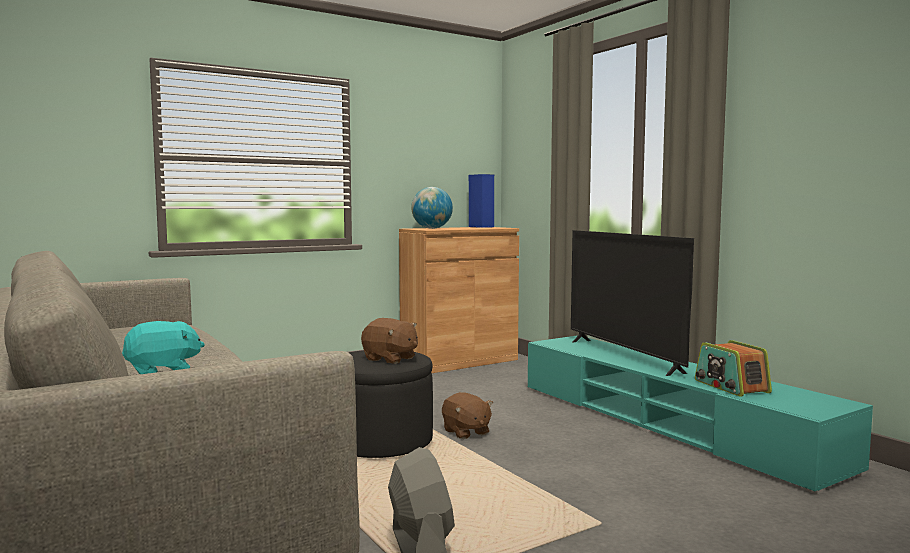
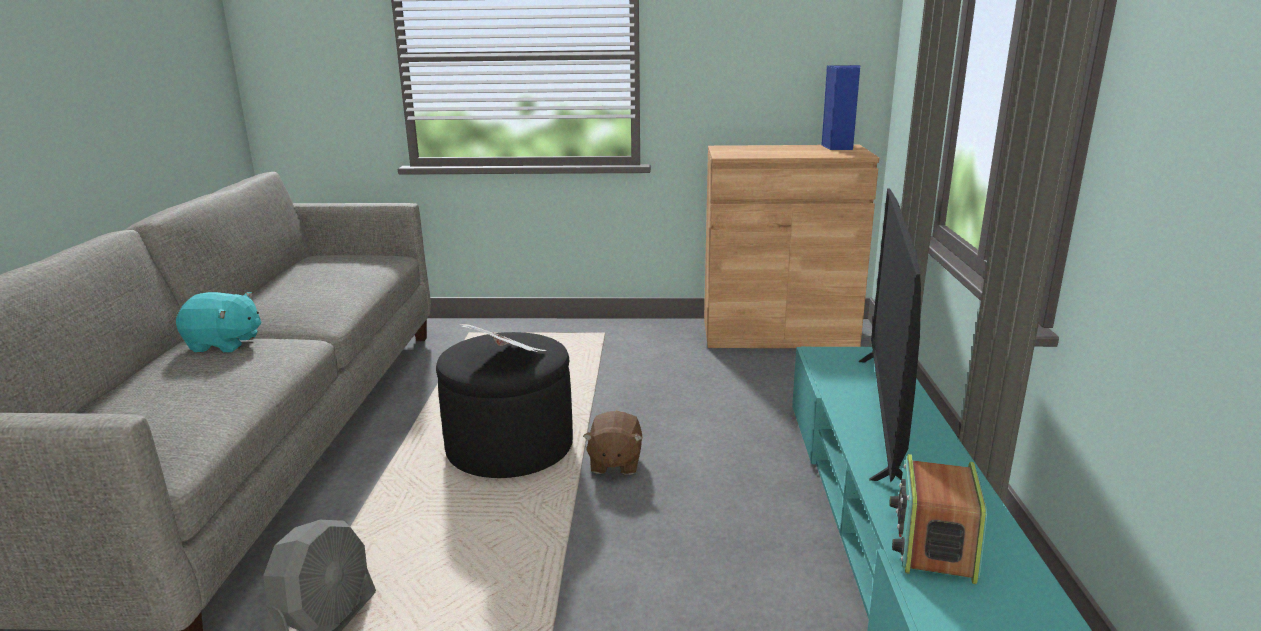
camera: 35 degrees right, 15 degrees up
(390, 359) = (505, 359): brown plush toy -> newspaper
(432, 228) = (744, 150): globe -> none

